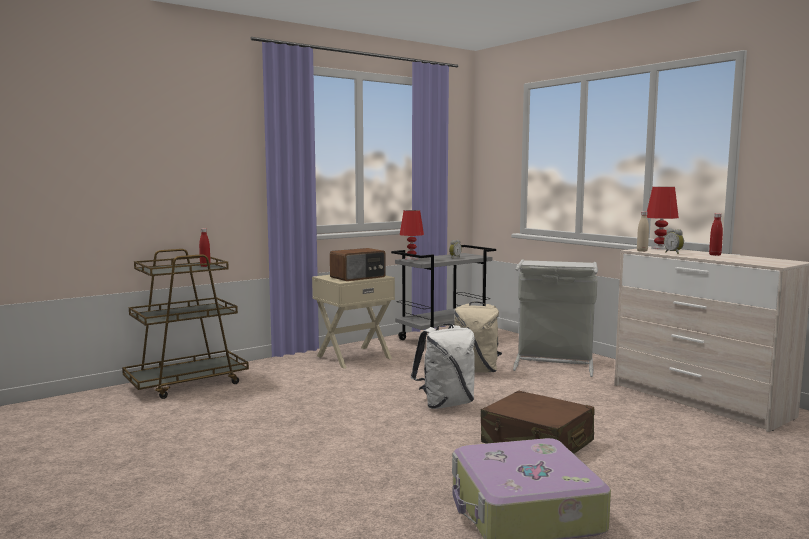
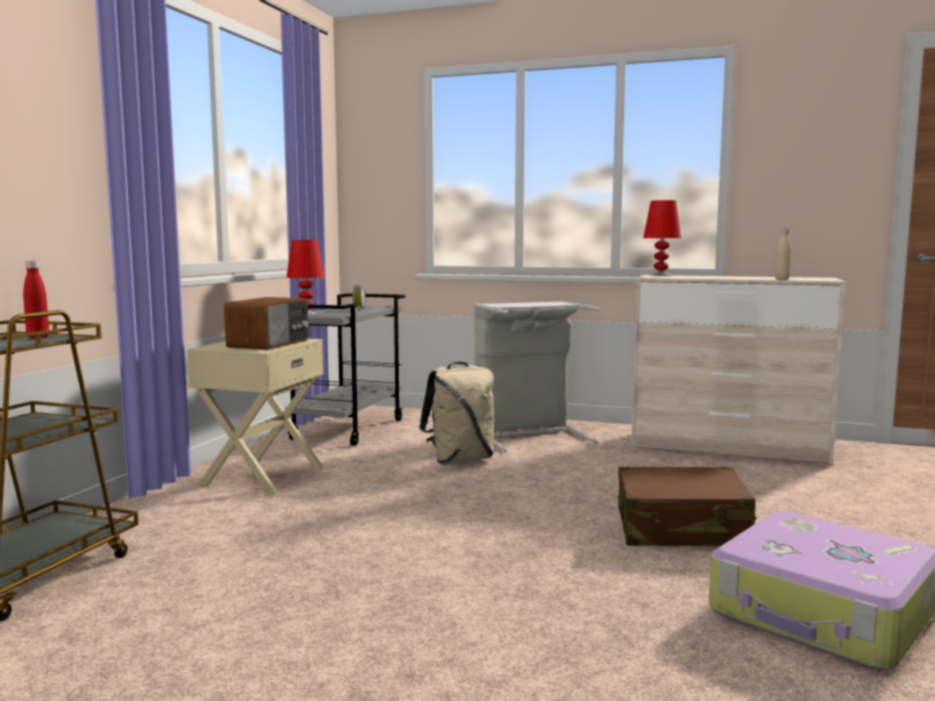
camera: 35 degrees left, 0 degrees up
(445, 404) = (500, 509): white backpack -> none
(642, 251) = (660, 277): beige bottle -> beige bottle (781, 279)
(674, 253) = (696, 277): alarm clock -> none
(715, 255) = (737, 277): red bottle -> none

